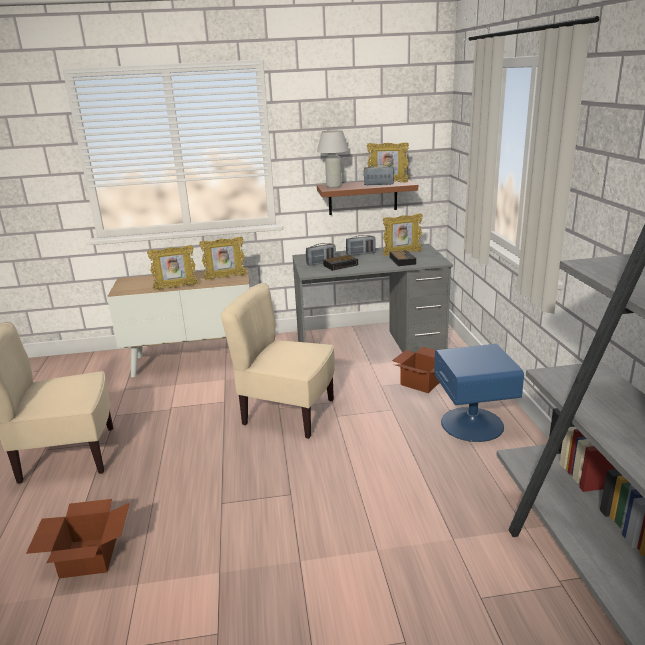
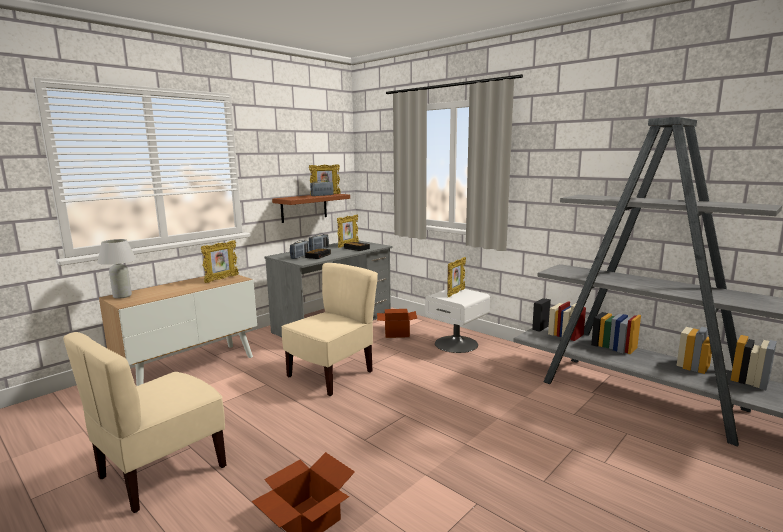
camera: 40 degrees left, 10 degrees down
(176, 287) = (185, 291): picture frame -> picture frame (455, 293)
(288, 413) = (331, 375): beige chair -> beige chair turned 150 degrees clockwise
(334, 186) = (290, 198): white table lamp -> white table lamp (122, 296)
(473, 424) = (456, 343): blue nightstand -> white nightstand

